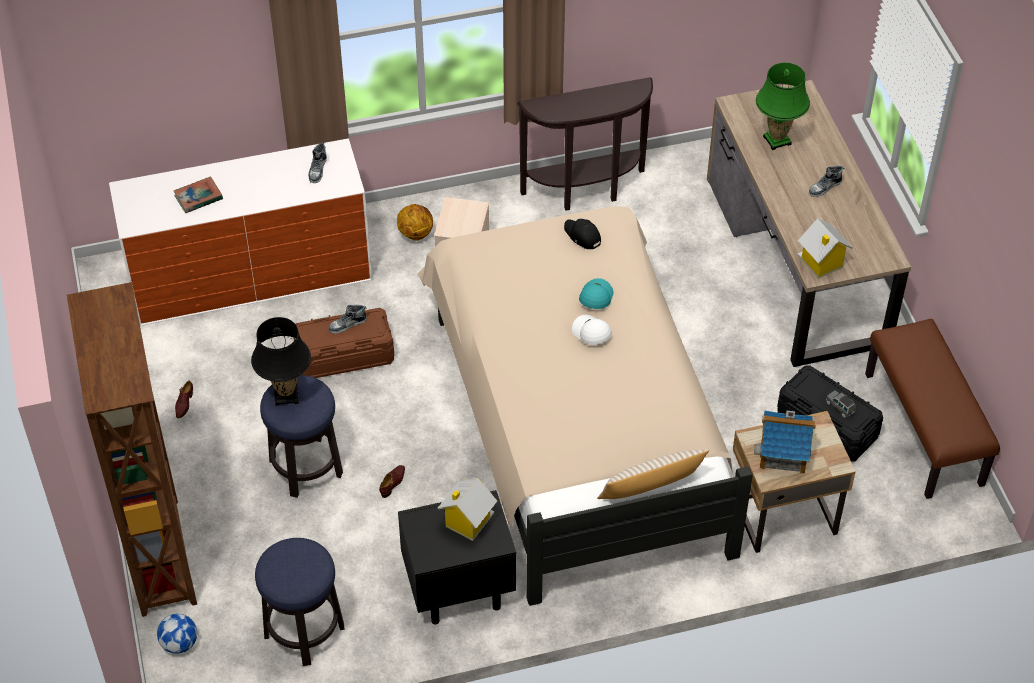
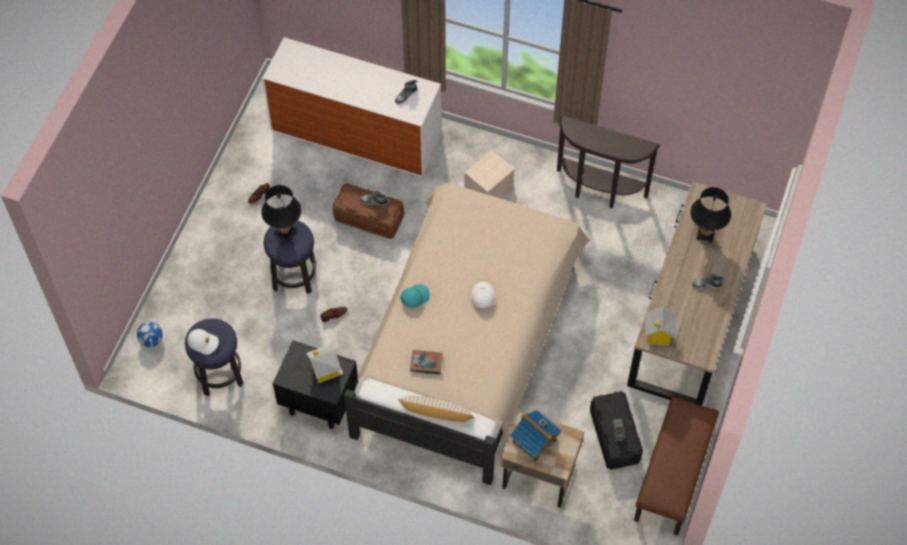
camera: 35 degrees right, 10 degrees up
(161, 555) = (179, 282): brown bookcase -> none
(198, 197) = (325, 76): book -> book (426, 363)
(289, 575) = (204, 342): none -> white cap
(415, 233) = (472, 160): basketball -> none
(582, 236) = (531, 229): black cap -> none
(595, 297) = (504, 274): turquoise cap -> turquoise cap (414, 297)
(777, 140) = (705, 234): green table lamp -> black table lamp

